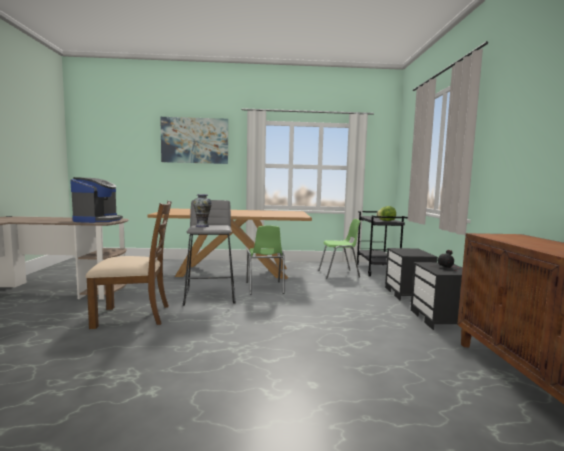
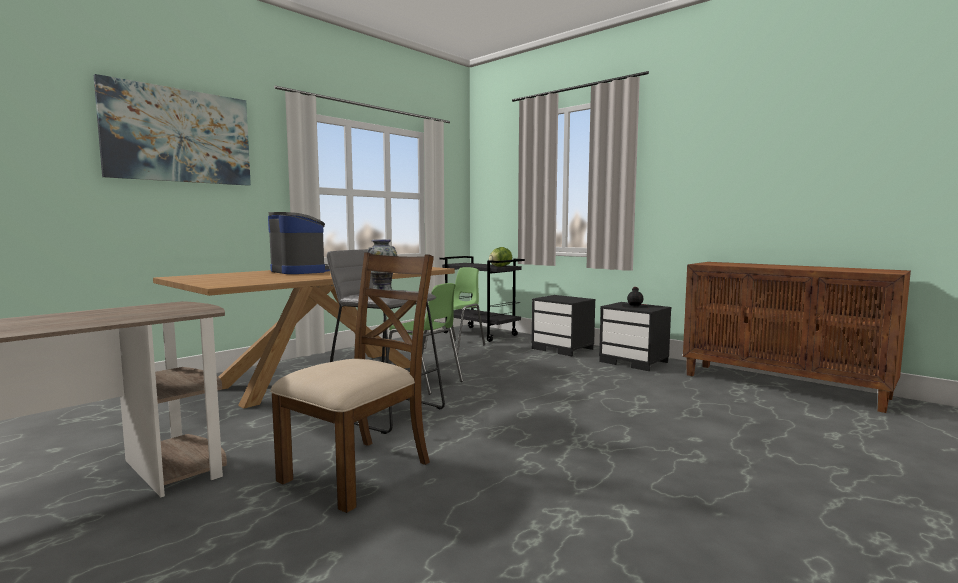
camera: 45 degrees left, 0 degrees up
(97, 220) = (149, 310): coffee machine -> coffee machine (300, 271)

